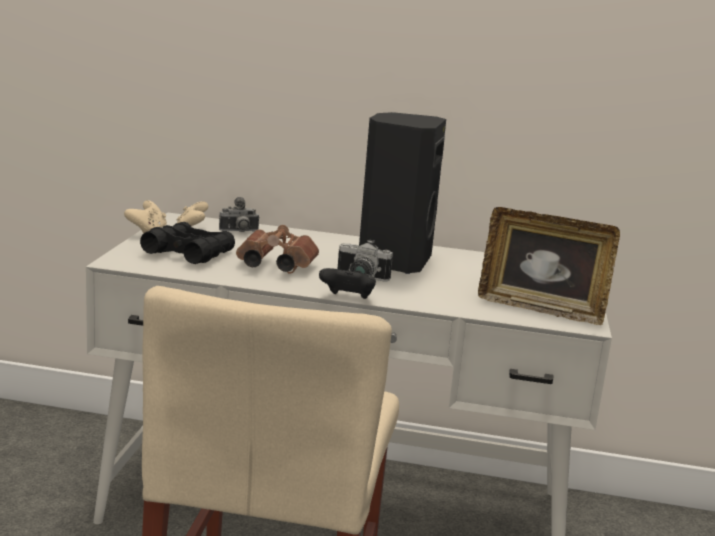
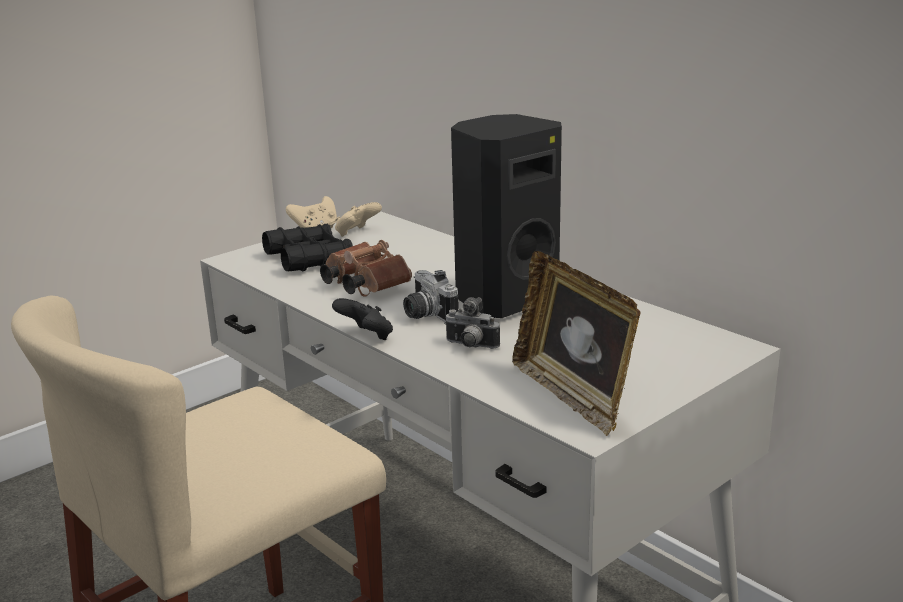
camera: 40 degrees right, 5 degrees up
(239, 232) = (402, 240): camera -> camera (470, 346)

